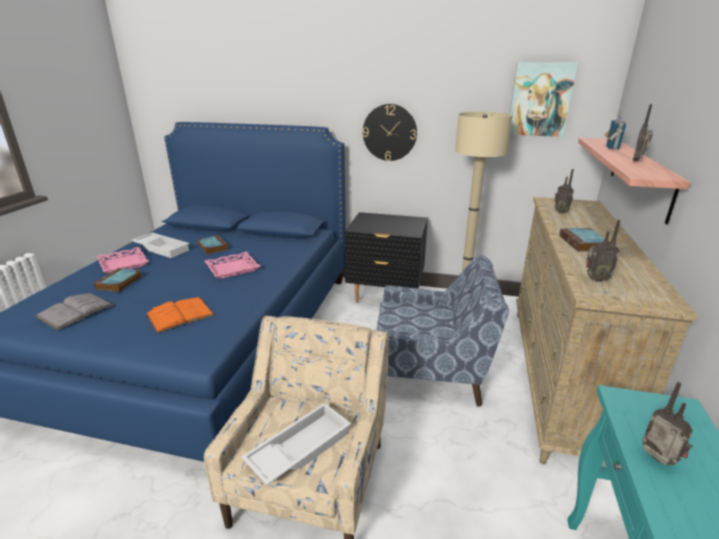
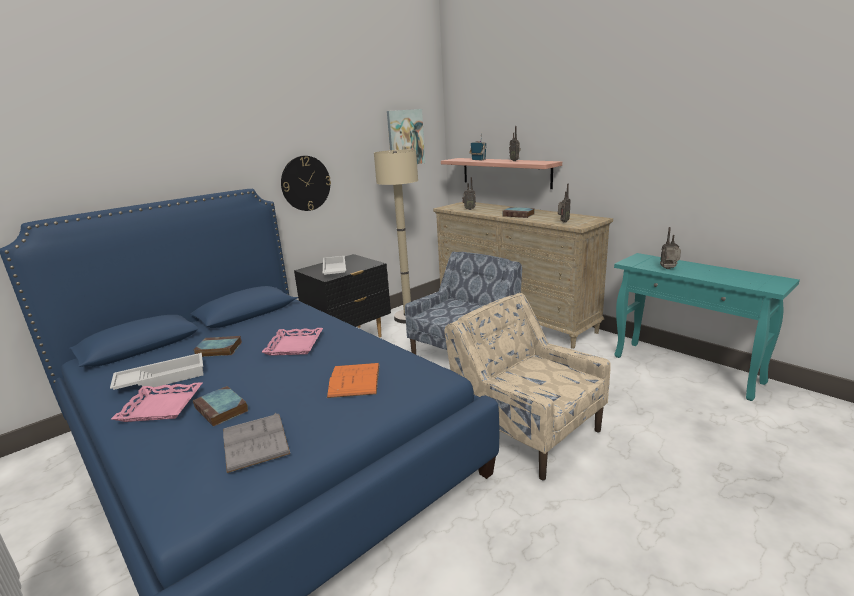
camera: 55 degrees left, 5 degrees down
(299, 448) = (553, 381): white tray -> white tray (334, 270)

